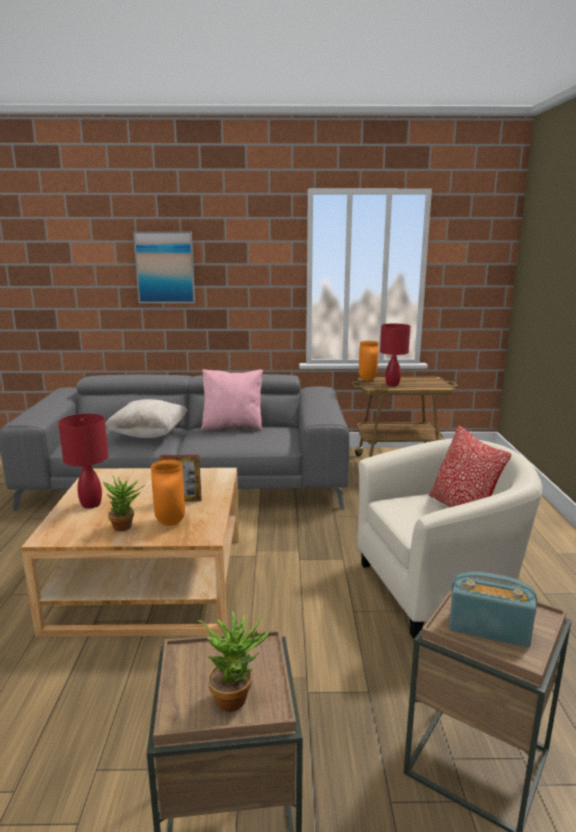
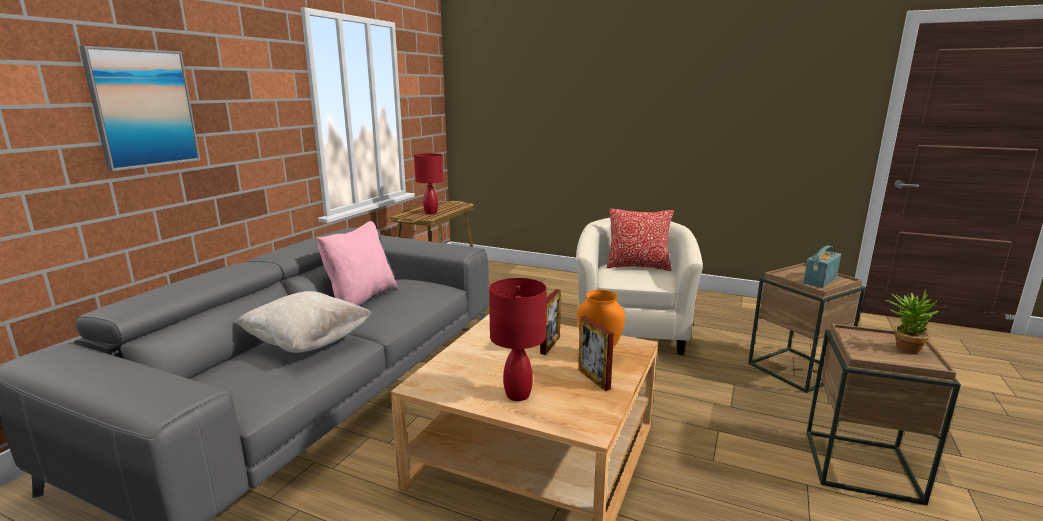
camera: 65 degrees left, 0 degrees up
(126, 526) = (593, 379): potted plant -> picture frame
(368, 379) = (404, 215): orange vase -> none

